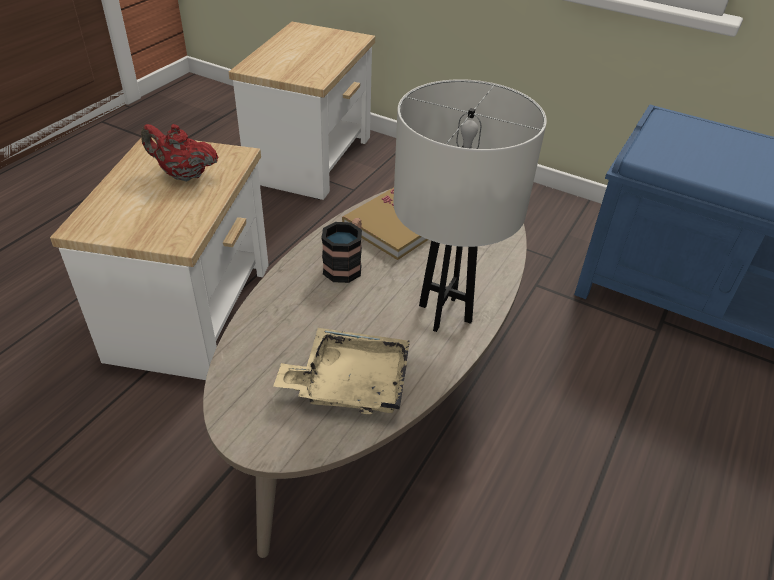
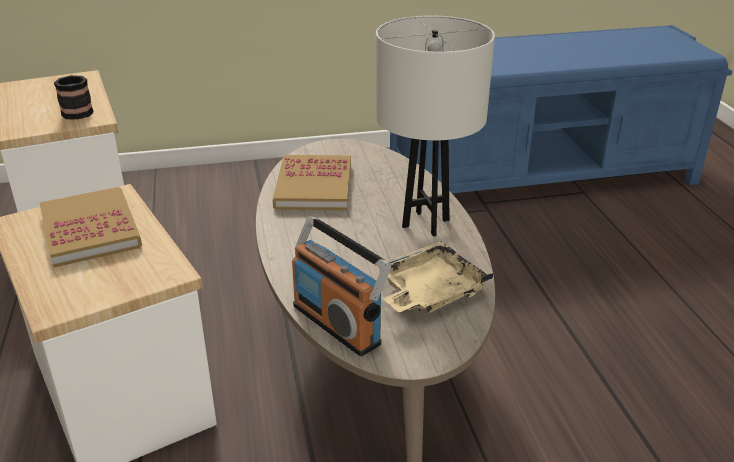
camera: 40 degrees left, 10 degrees down
(183, 175) = (90, 230): red teapot -> book
(242, 362) = (337, 324): none -> radio
(346, 264) = (315, 230): mug -> mug (77, 110)

